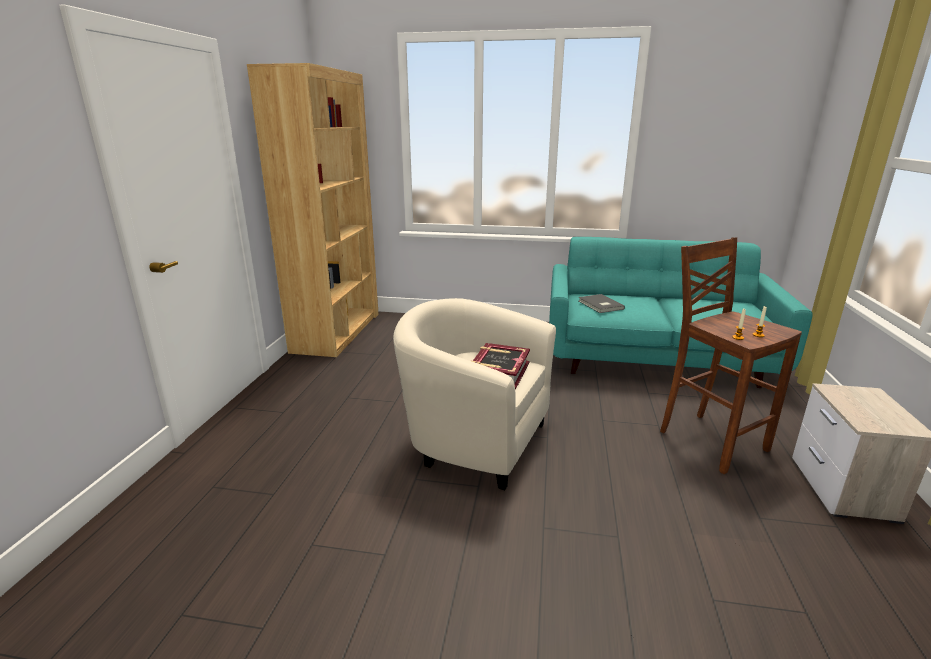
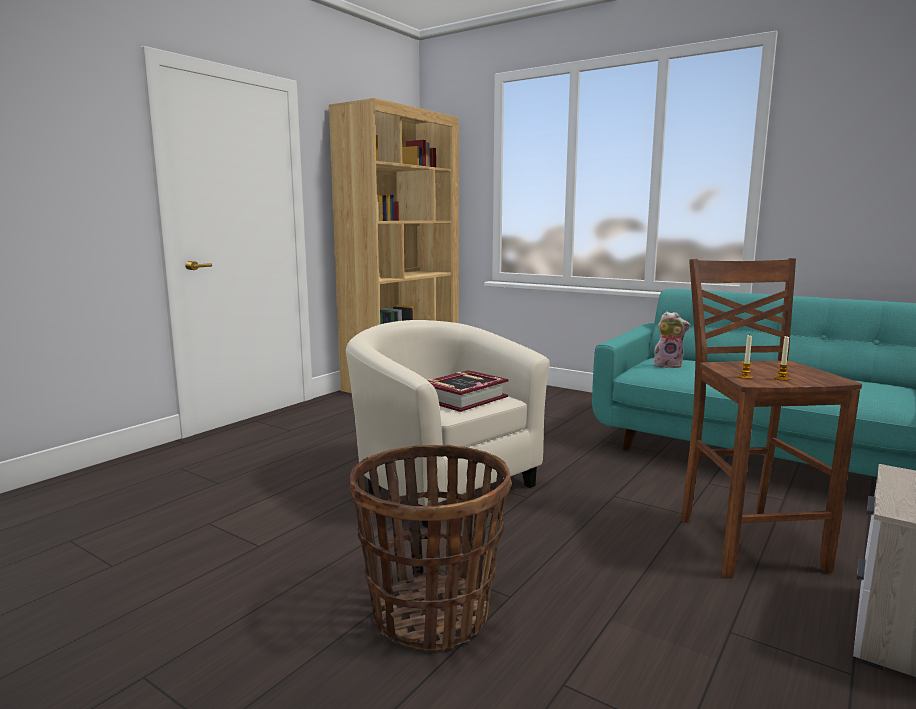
camera: 25 degrees right, 10 degrees down
(582, 573) = (431, 613): none -> basket
(600, 305) = (668, 365): grey book -> plush toy

